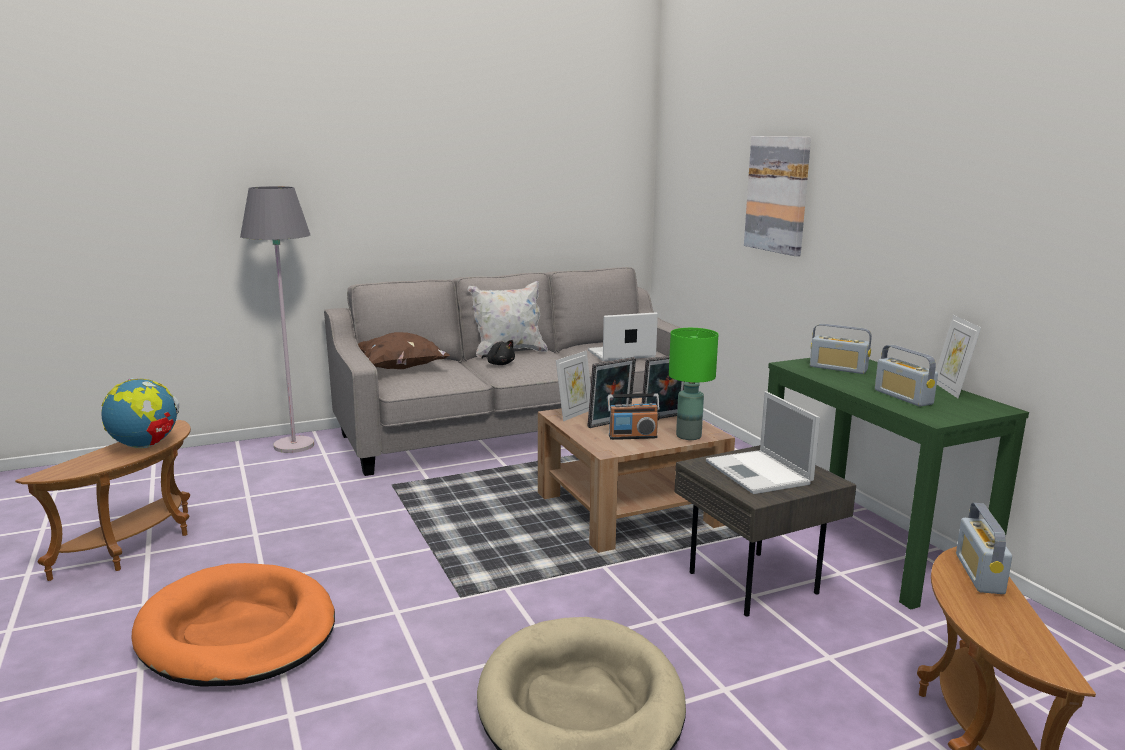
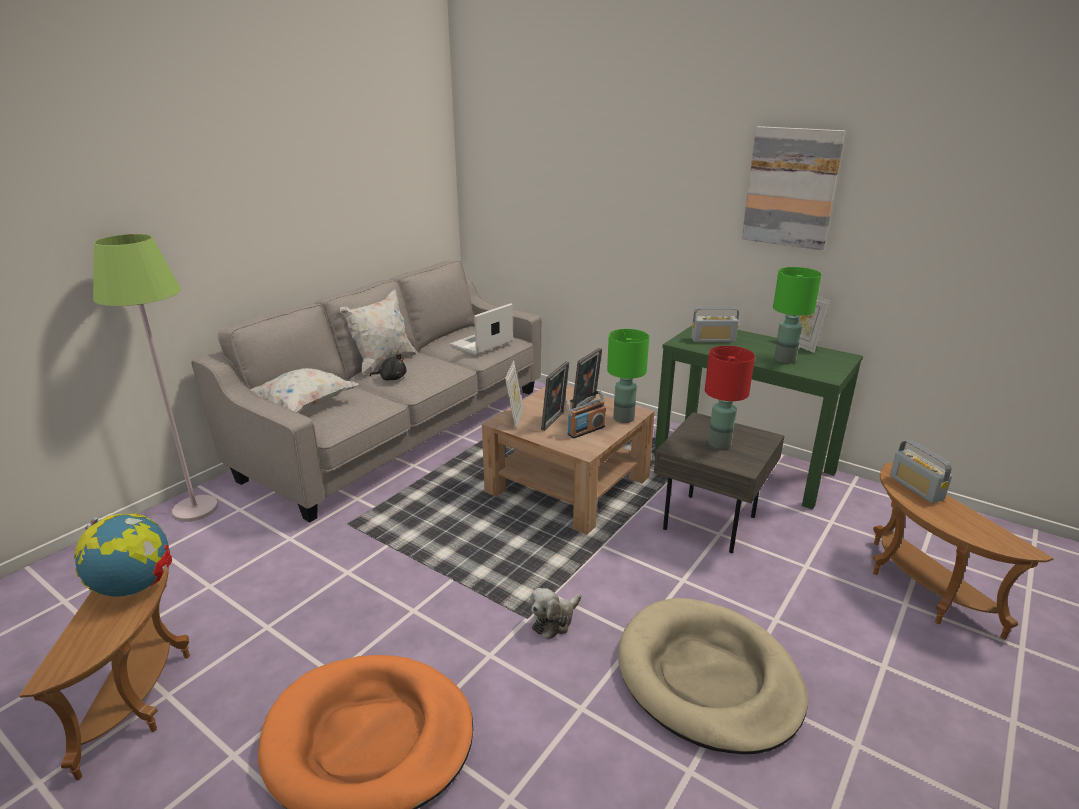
camera: 30 degrees left, 10 degrees up
(294, 445) = (195, 509): grey floor lamp -> green floor lamp
(400, 368) = (303, 406): brown pillow -> white pillow
(484, 607) = (554, 620): none -> plush toy
(759, 473) = (720, 444): laptop -> red table lamp
(778, 194) = (612, 192): picture -> picture (791, 187)
(903, 397) = (785, 360): radio -> green table lamp

